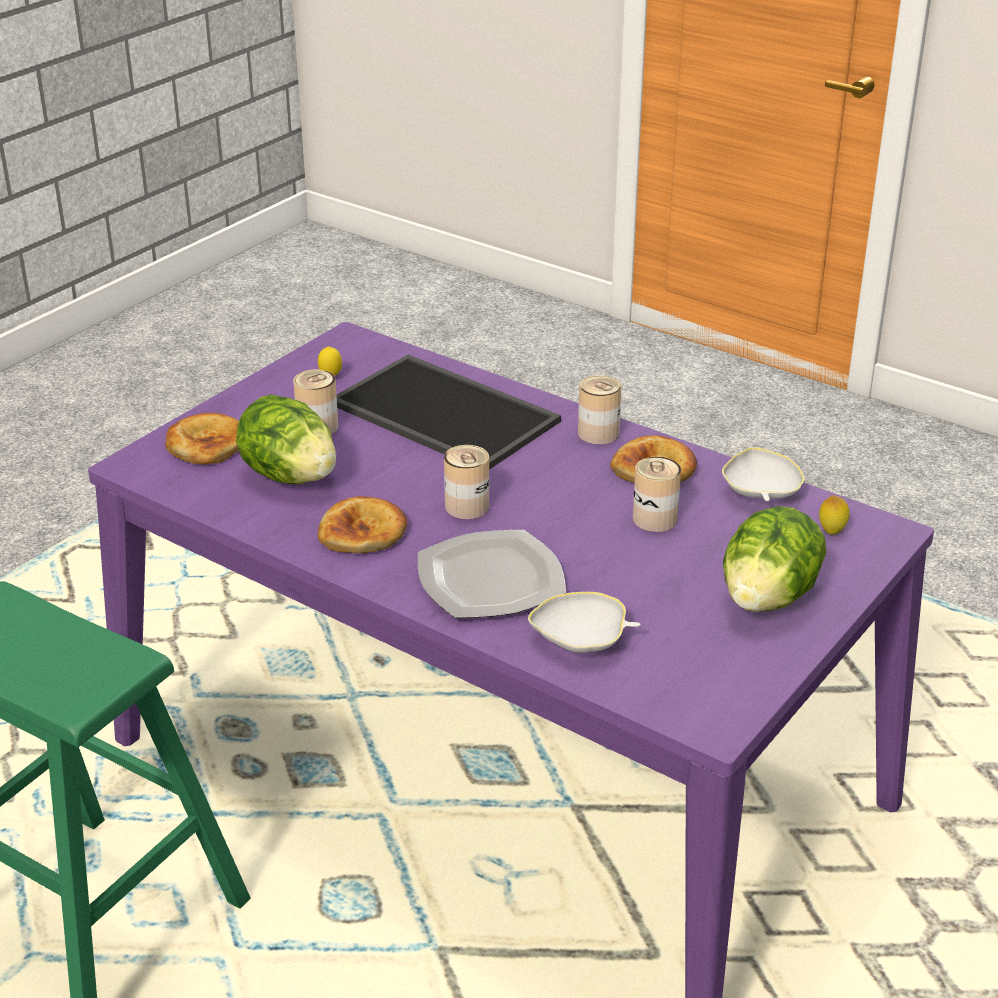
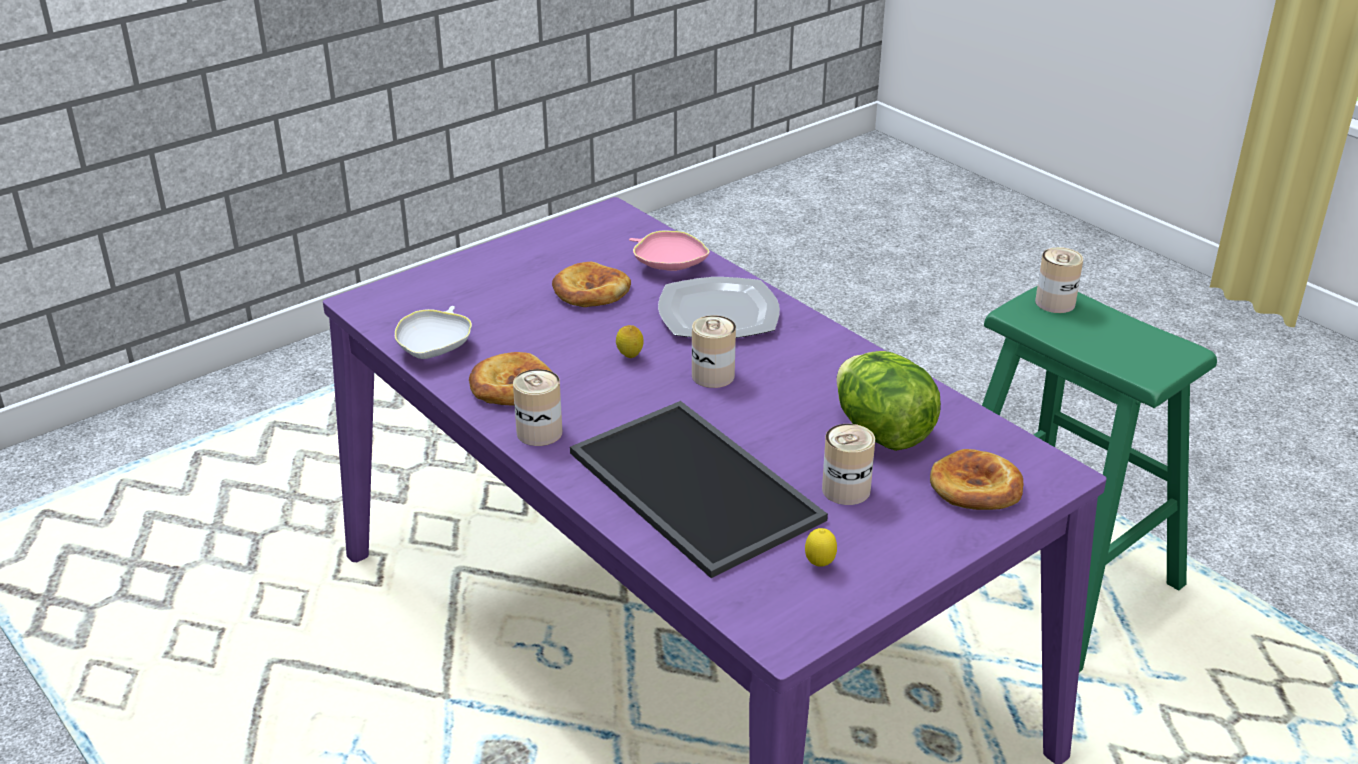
camera: 165 degrees left, 0 degrees up
(363, 532) = (817, 367): bread -> bread (590, 291)
(582, 640) = (668, 265): white bowl -> pink bowl
(654, 519) = (549, 340): can -> can (1055, 303)
(767, 598) = (509, 271): lettuce -> none
(831, 531) = (408, 309): lemon -> lemon (630, 357)

